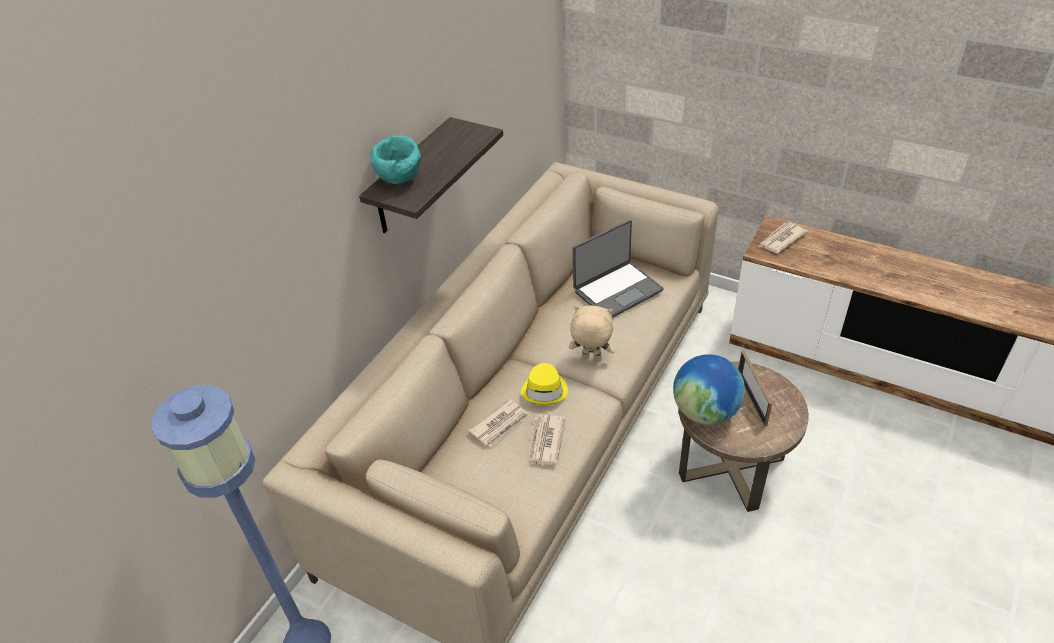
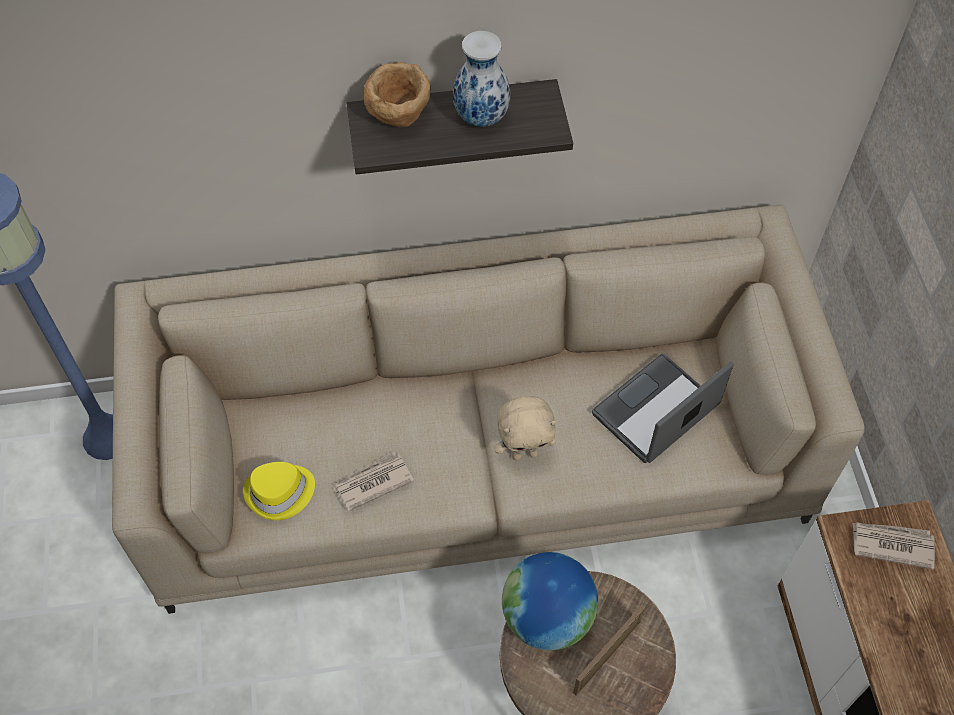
camera: 50 degrees right, 15 degrees up
(400, 180) = (399, 117): turquoise bowl -> brown bowl
(442, 151) = (482, 117): none -> vase
(500, 425) = (364, 427): newspaper -> none
(545, 390) = (442, 437): yellow hat -> yellow hat (280, 493)
(591, 359) = (524, 453): beige plush toy -> beige plush toy turned 105 degrees clockwise
(617, 290) = (656, 412): laptop -> laptop turned 120 degrees clockwise

